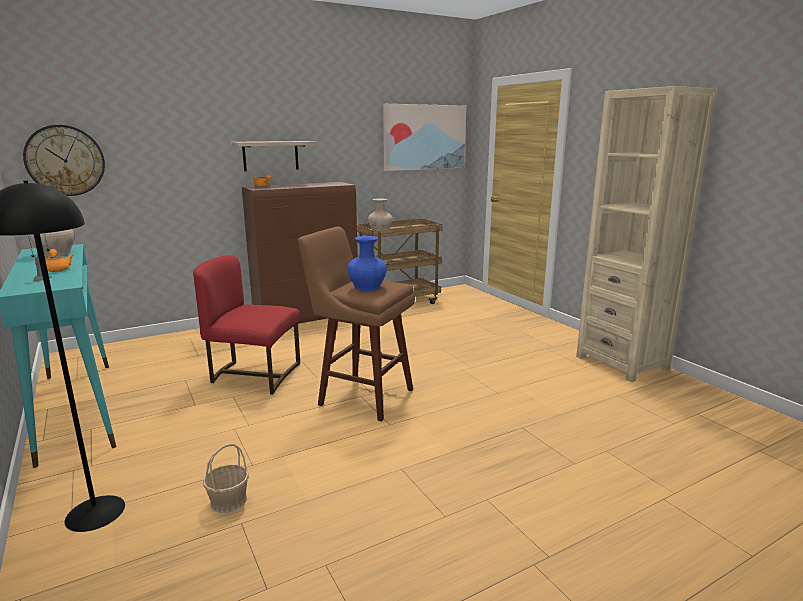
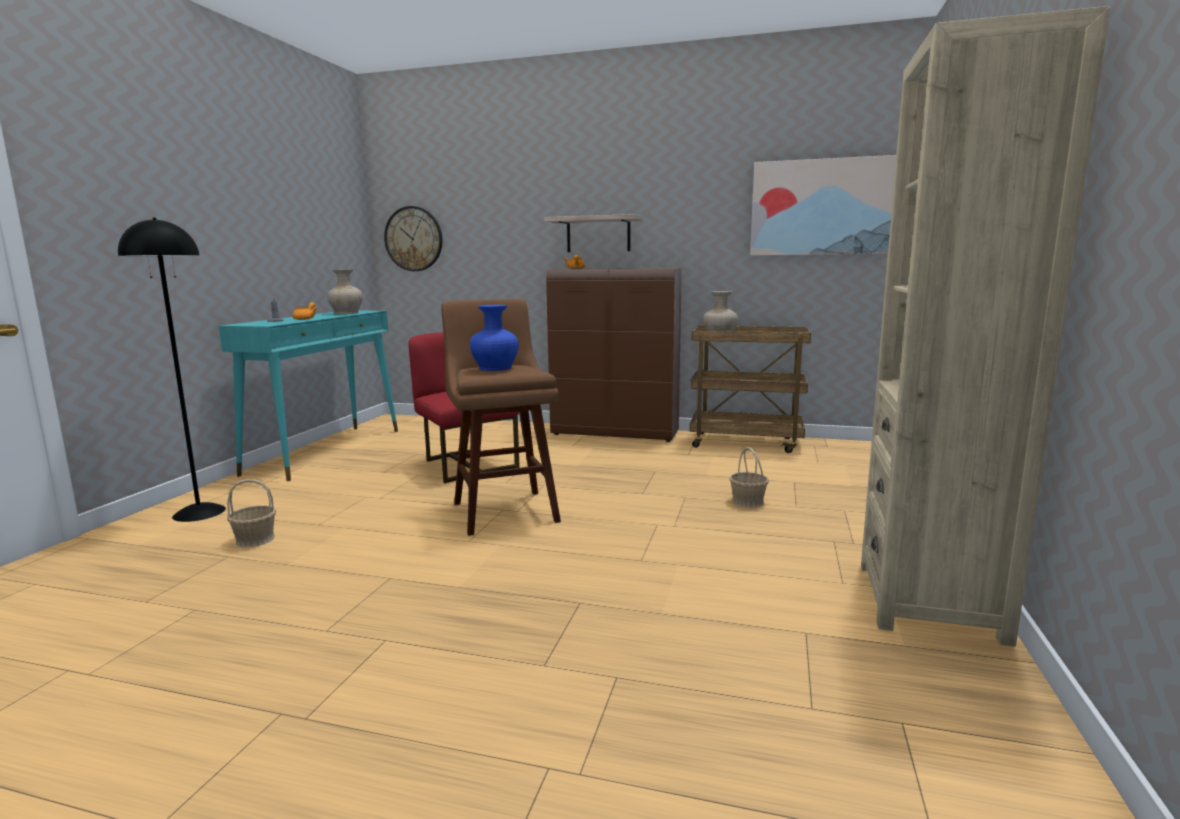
camera: 45 degrees right, 5 degrees down
(474, 340) = (748, 502): none -> basket

